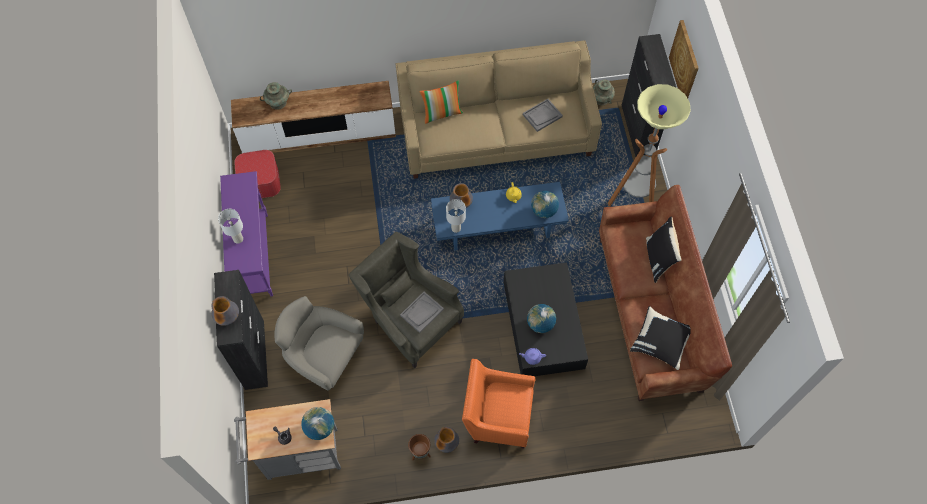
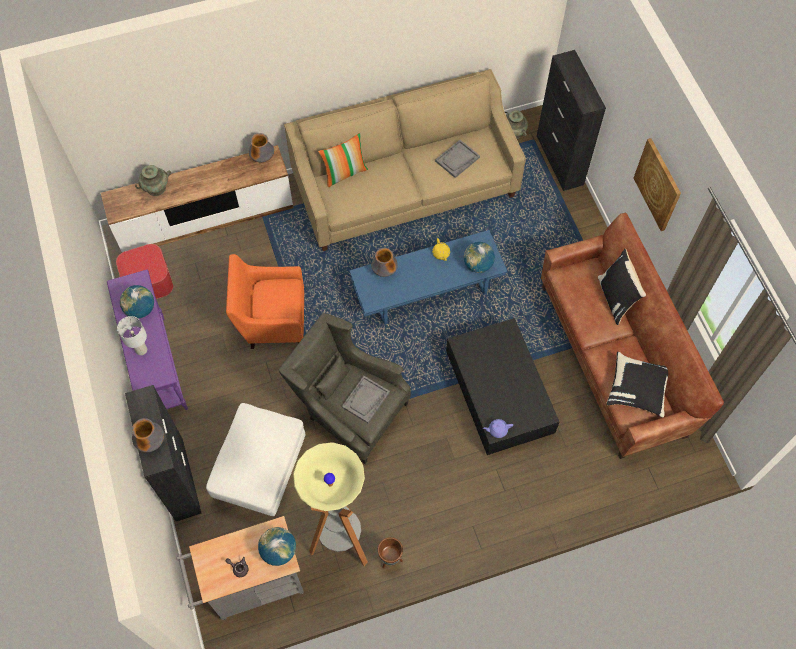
camera: 10 degrees left, 0 degrees up
(324, 358) = (260, 469): grey armchair -> white ottoman
(447, 443) = (418, 542): vase -> vase (263, 158)
(455, 228) = (383, 299): white table lamp -> none
(497, 416) = (468, 502): orange armchair -> orange armchair (271, 320)
(540, 324) = (499, 391): globe -> globe (140, 309)
(633, 201) = (570, 239): floor lamp -> floor lamp (341, 542)
(684, 62) = (612, 76): picture -> picture (658, 184)

